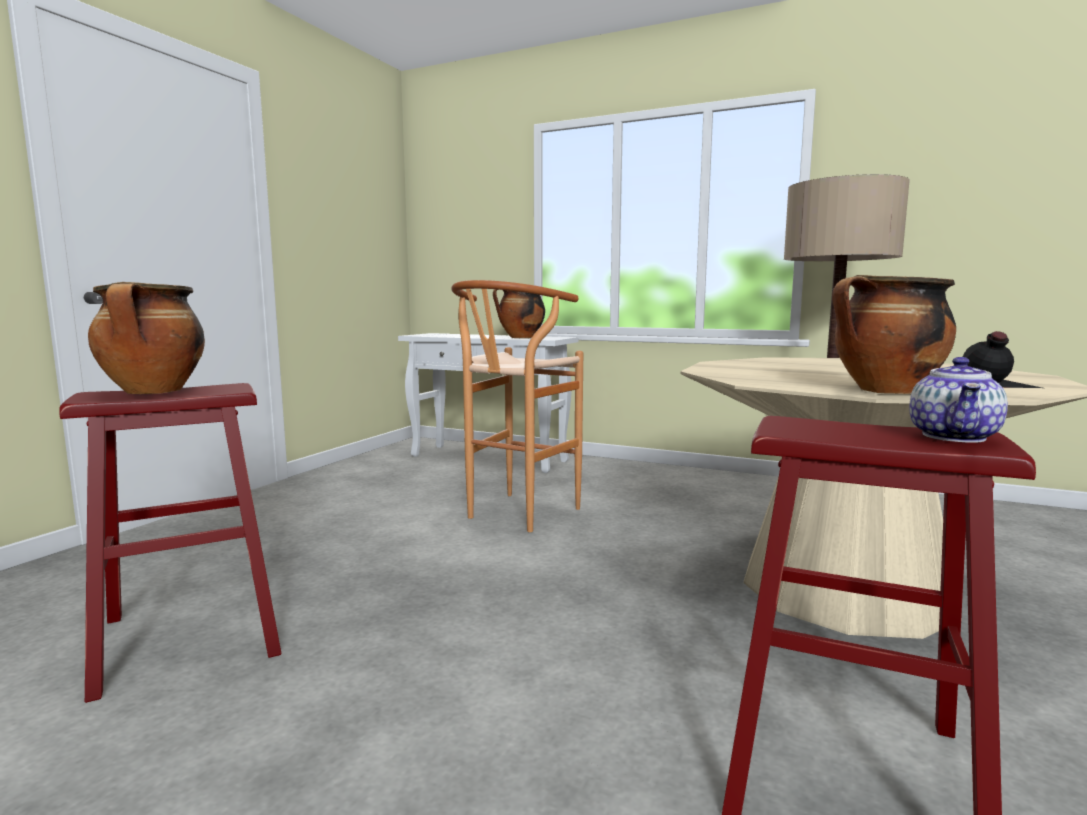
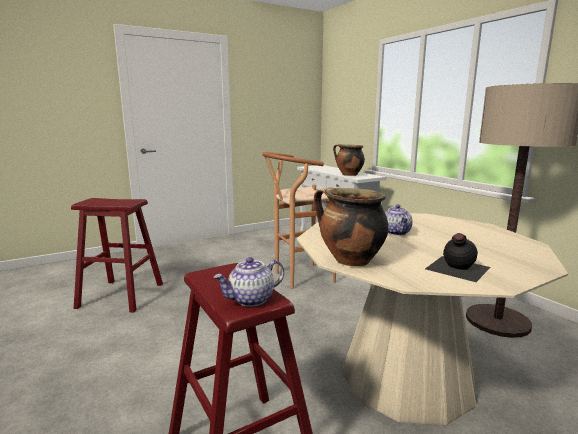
camera: 35 degrees right, 5 degrees up
(154, 392) = (107, 201): cooking pot -> none
(812, 370) = (396, 232): none -> teapot

